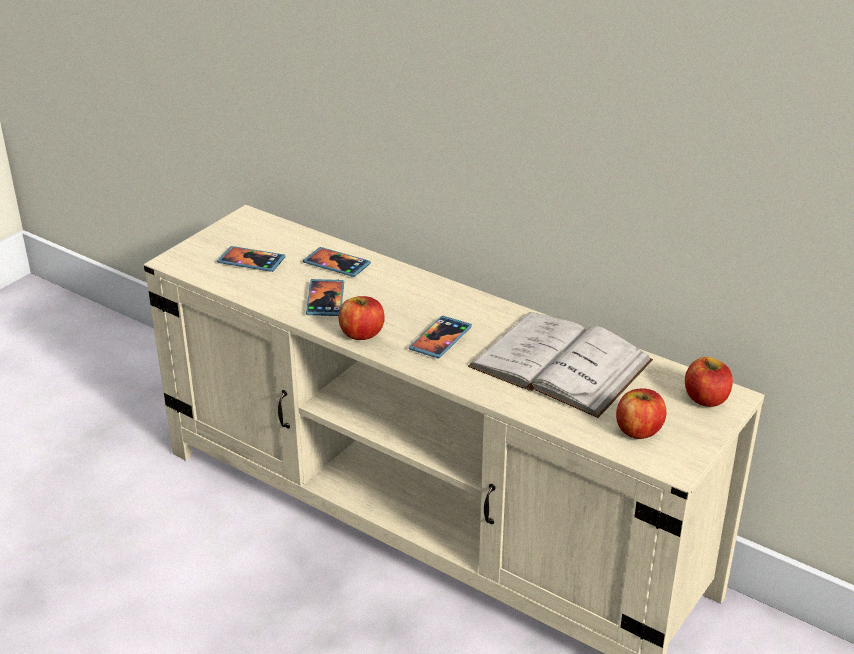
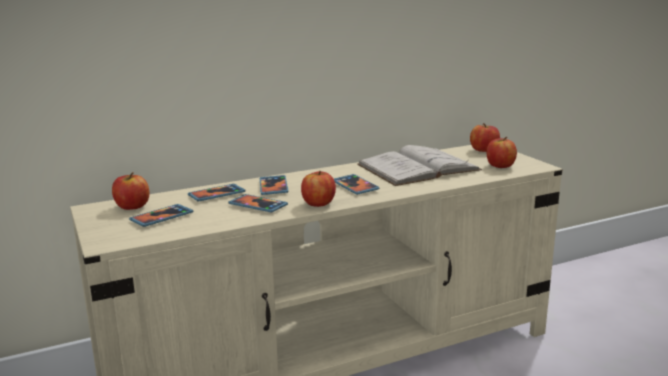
camera: 60 degrees left, 15 degrees down
(266, 234) = (132, 207): none -> apple
(390, 288) = (273, 187): none -> phone

